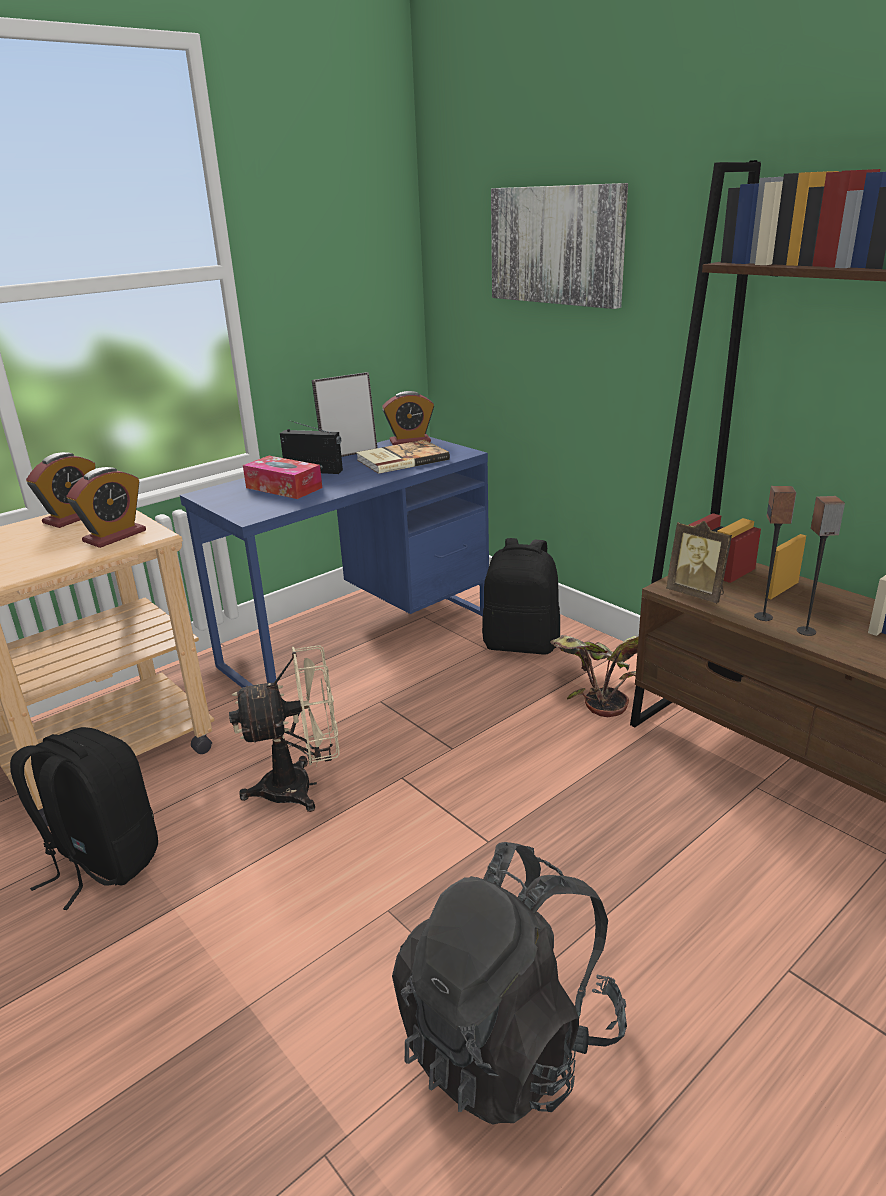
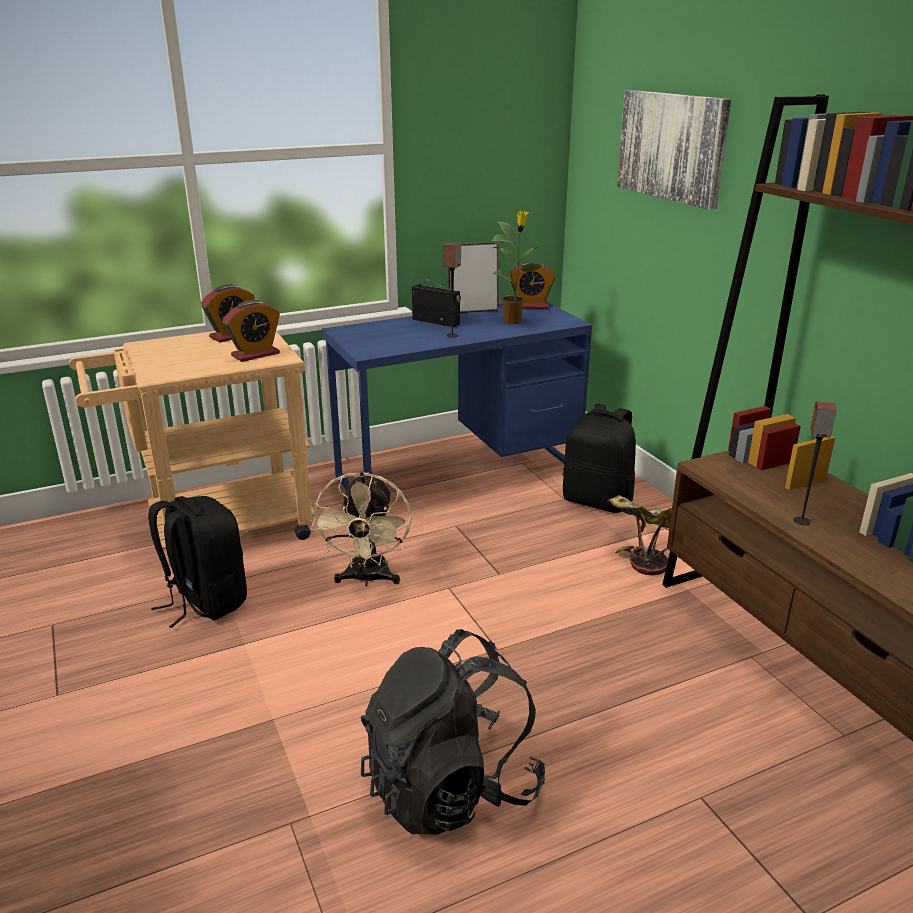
camera: 15 degrees right, 0 degrees up
(284, 488) = (404, 333): tissue box -> none
(301, 787) = (367, 579): beige fan -> beige fan turned 90 degrees clockwise
(401, 459) = (513, 321): book -> potted plant
(697, 594) = (723, 475): picture frame -> none
(764, 617) = (771, 503): speaker -> speaker (452, 335)

